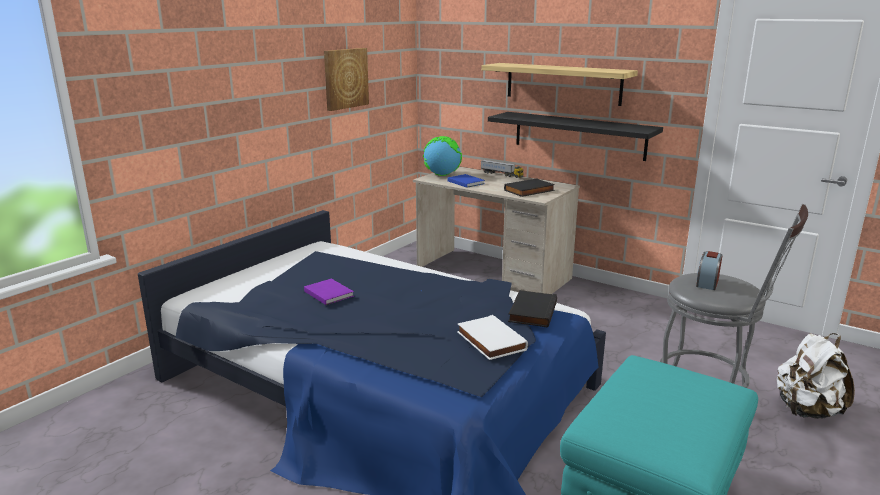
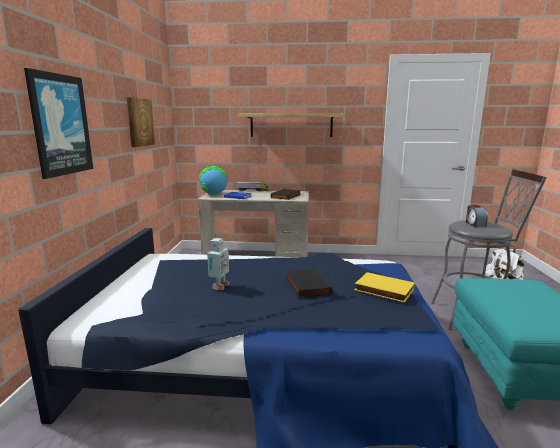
camera: 30 degrees left, 5 degrees down
(219, 96) = (60, 125): none -> picture
(328, 293) = (219, 286): purple book -> toy robot
(489, 341) = (383, 290): white book -> yellow book
(531, 311) = (374, 266): black book -> black book (306, 286)
(579, 135) = (304, 158): black shelf -> none

